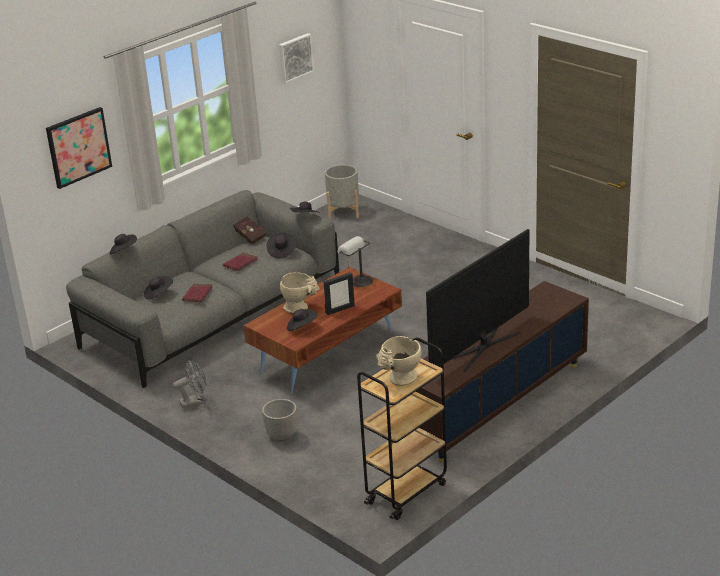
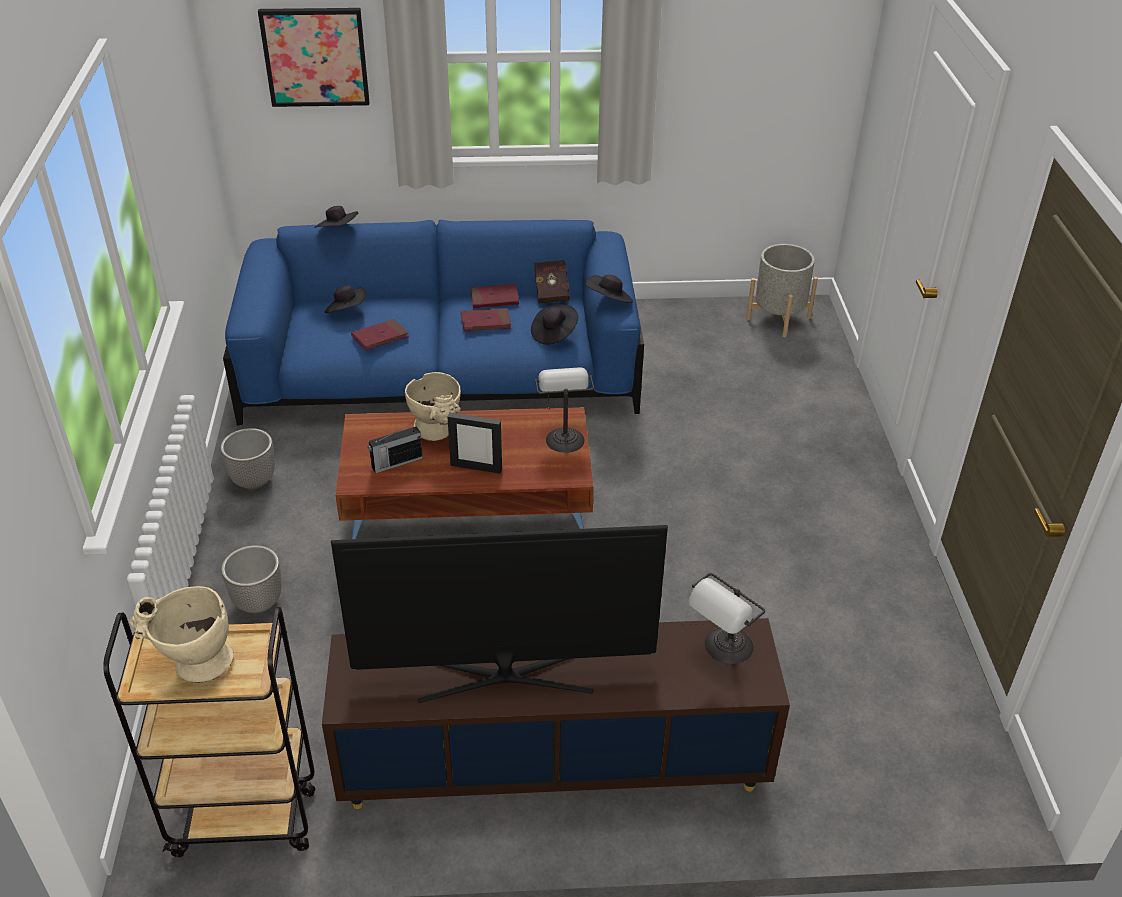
camera: 40 degrees right, 10 degrees up
(194, 401) = (253, 480): grey fan -> planter
(211, 312) = (442, 368): grey sofa -> blue sofa
(227, 253) = (494, 299): none -> red book
(295, 57) = (763, 48): picture -> none
(301, 327) = (396, 463): black hat -> radio
(544, 297) = (723, 651): none -> table lamp

